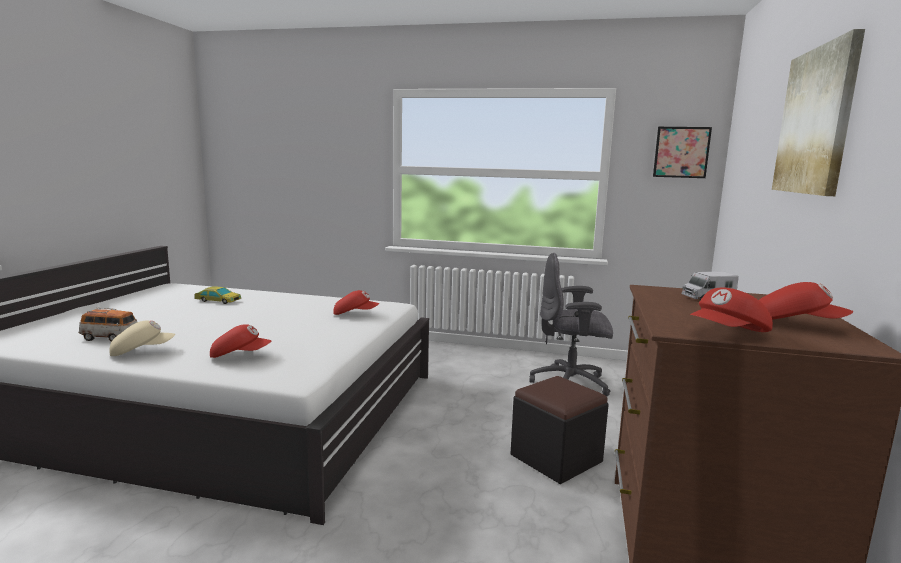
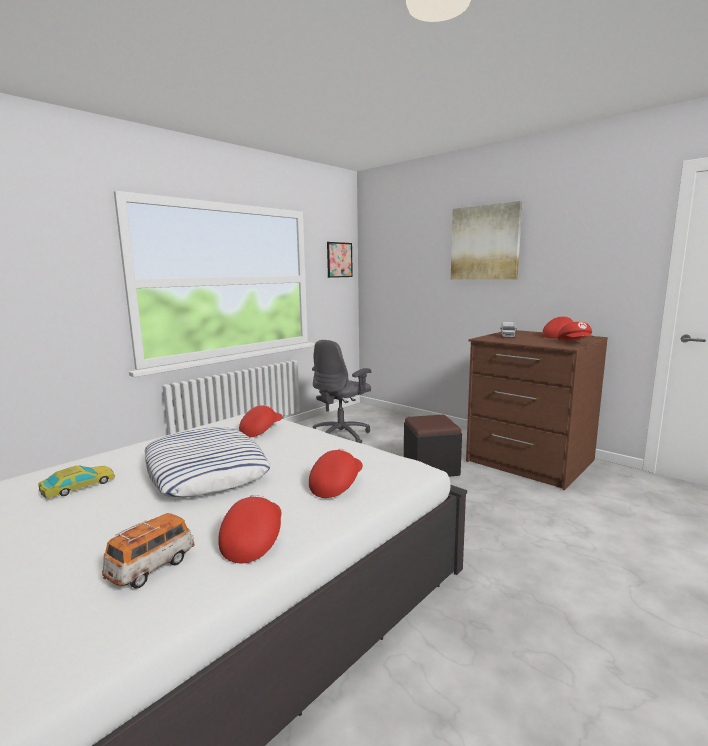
camera: 60 degrees left, 0 degrees up
(142, 351) = (252, 540): beige cap -> red cap
(257, 318) = (205, 470): none -> pillow

